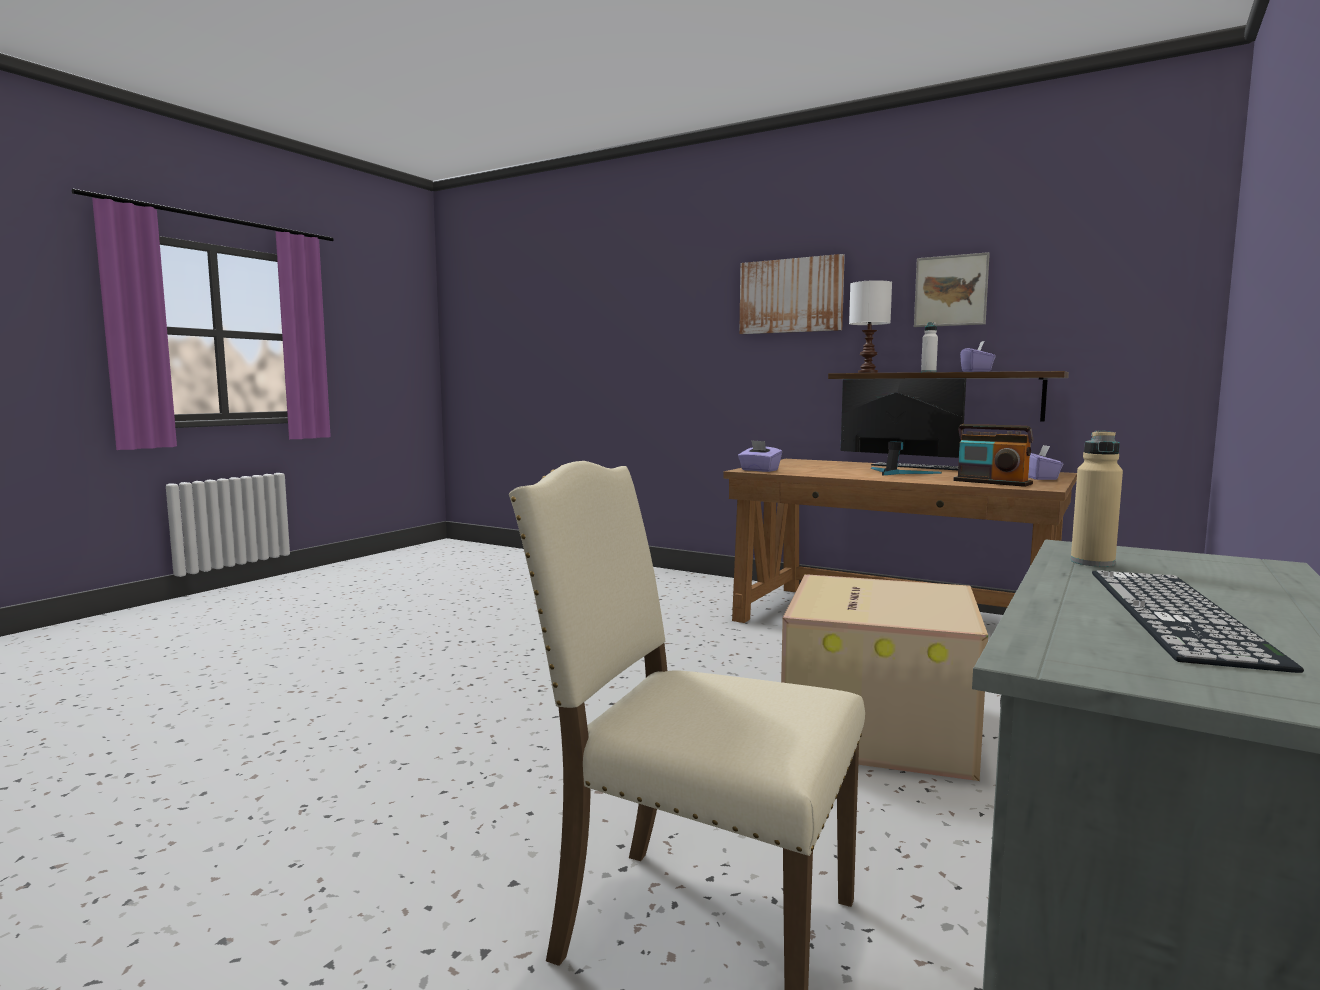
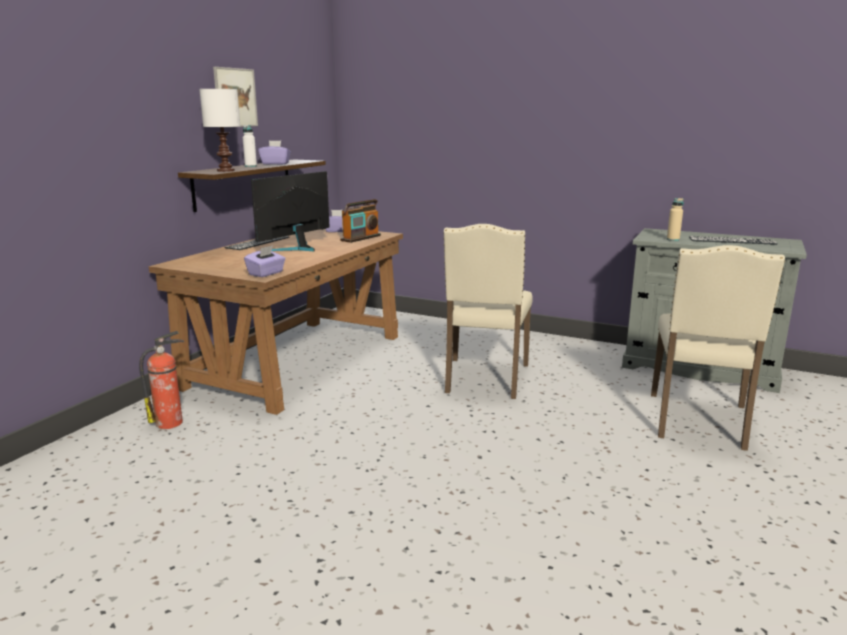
camera: 95 degrees left, 10 degrees up
(715, 592) = (171, 423): none -> fire extinguisher
(791, 296) = (119, 90): picture -> none
(875, 725) = (485, 379): cardboard box -> beige chair

